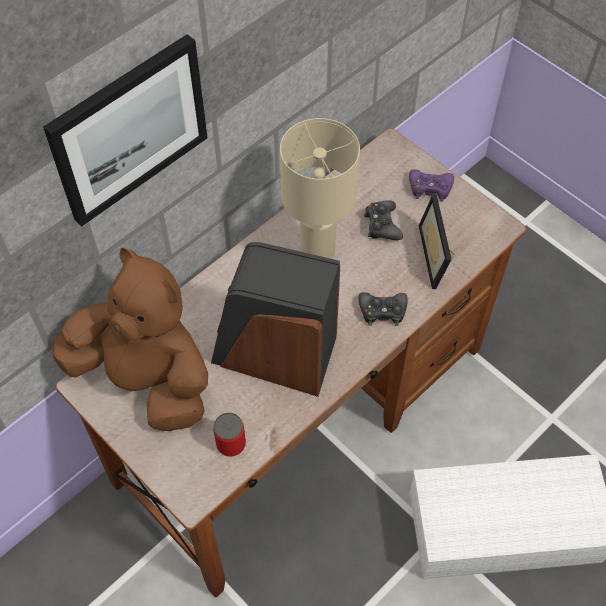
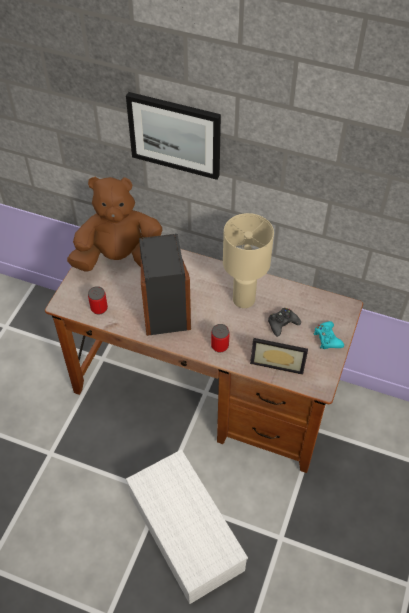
camera: 65 degrees right, 5 degrees down
(146, 379) = (119, 258): brown plush toy -> brown plush toy turned 105 degrees counterclockwise
(382, 311) = (220, 346): black game controller -> can
(430, 188) = (327, 338): purple game controller -> turquoise game controller
(439, 255) = (278, 361): picture frame -> picture frame turned 135 degrees counterclockwise

